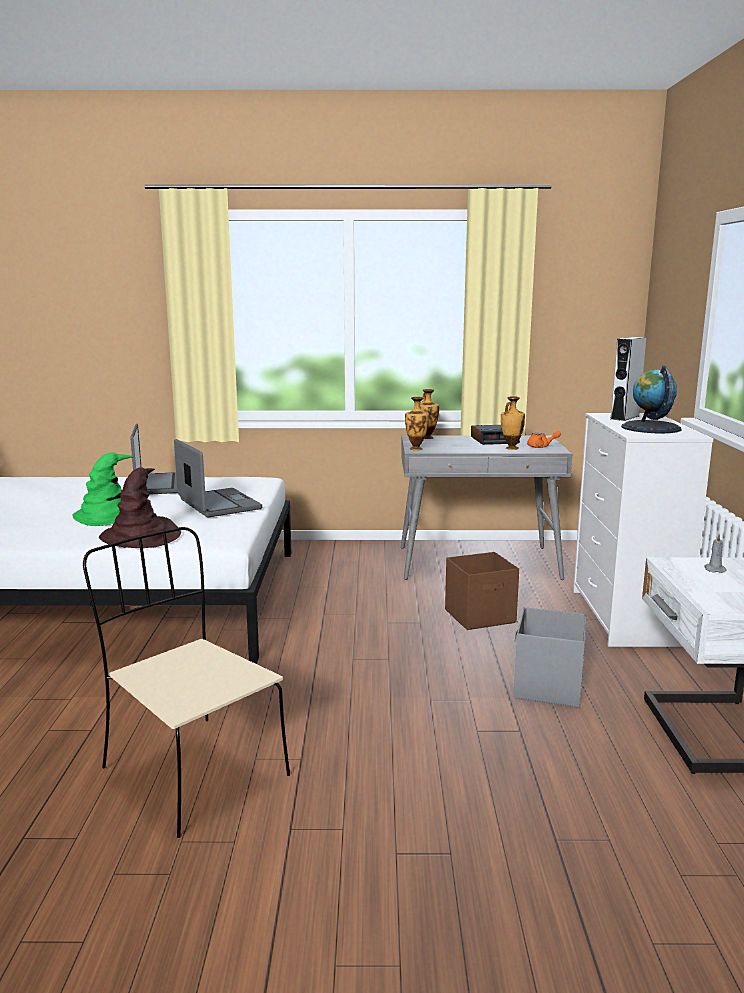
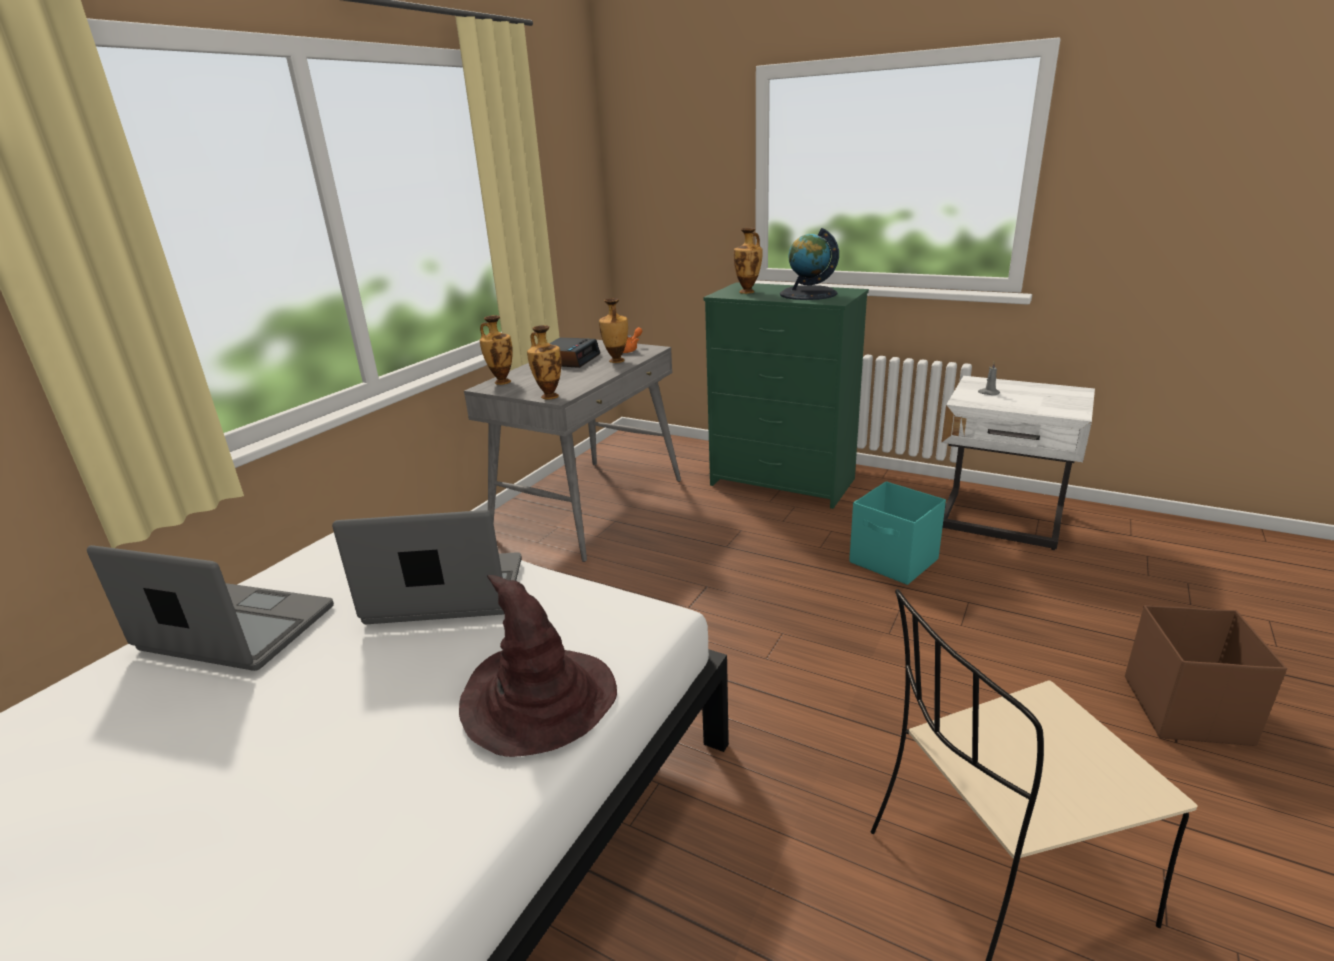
camera: 60 degrees left, 10 degrees up
(109, 515) = (351, 727): green hat -> none
(481, 616) = (723, 547): brown storage box -> brown storage box (1186, 709)
(547, 687) = (894, 562): grey storage box -> turquoise storage box
(624, 417) = (748, 292): grey speaker -> vase
(626, 617) = (783, 482): white dresser -> green dresser

